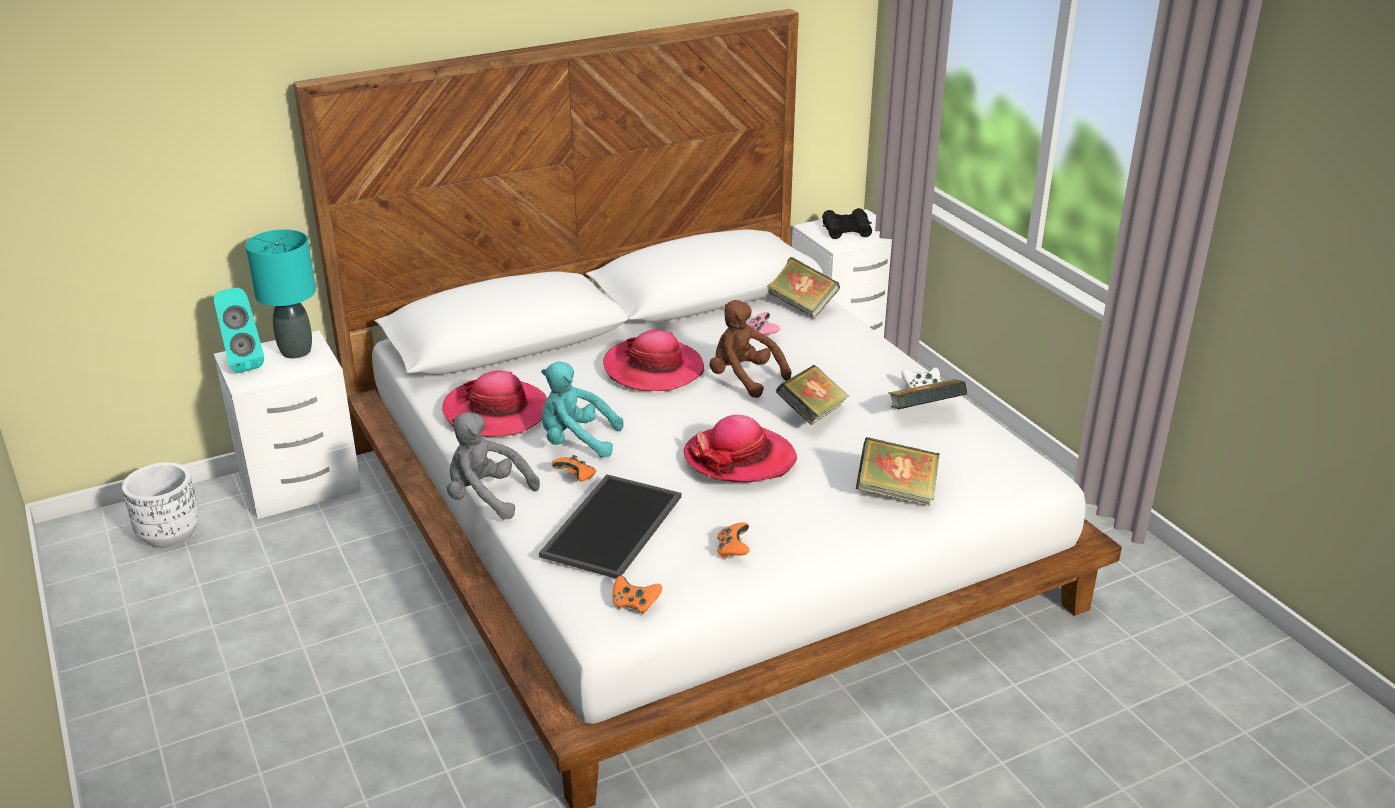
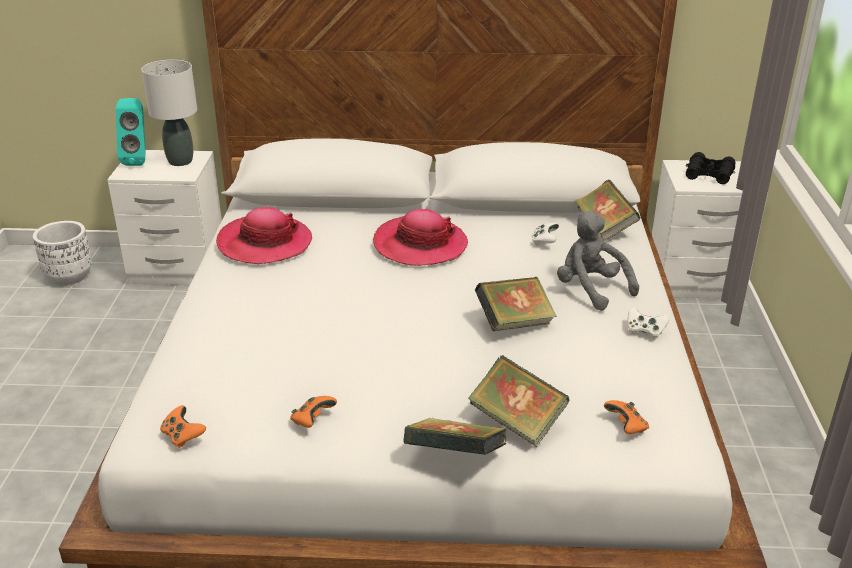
camera: 30 degrees right, 0 degrees up
(296, 351) = (180, 161): turquoise table lamp -> white table lamp
(486, 497) = (182, 306): grey plush toy -> grey plush toy (590, 289)
(576, 441) = (294, 284): turquoise plush toy -> none
(576, 478) = (260, 313): orange game controller -> orange game controller (626, 427)
(614, 527) = (237, 363): tray -> none
(739, 459) = (406, 341): hat -> none
(744, 378) = (485, 274): brown plush toy -> none
(763, 333) = (544, 241): pink game controller -> white game controller
(924, 414) = (622, 356): book -> book (455, 458)

